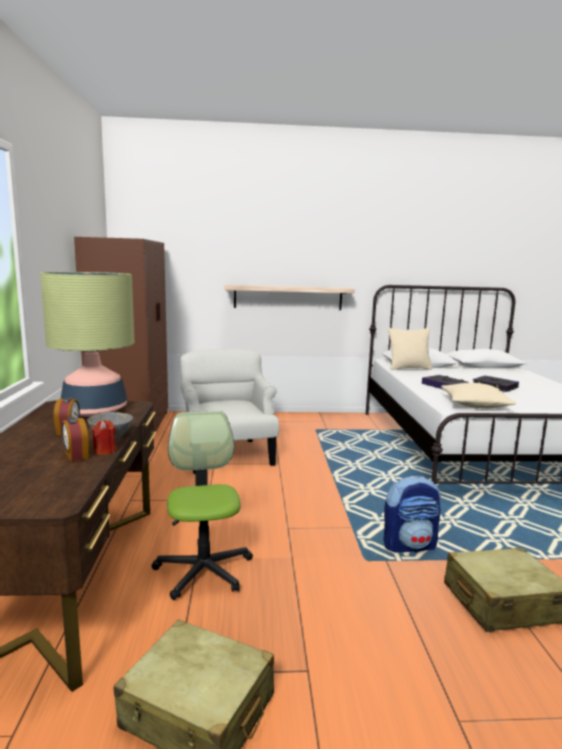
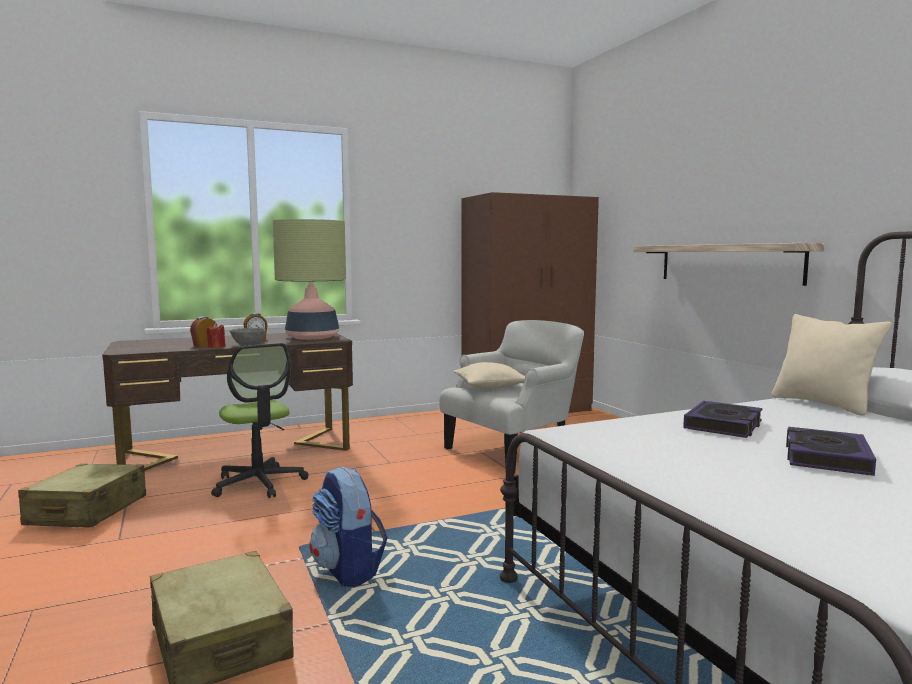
camera: 70 degrees right, 5 degrees down
(203, 570) = (259, 483): office chair -> office chair turned 90 degrees clockwise
(475, 404) = (611, 443): beige pillow -> beige pillow (490, 386)

